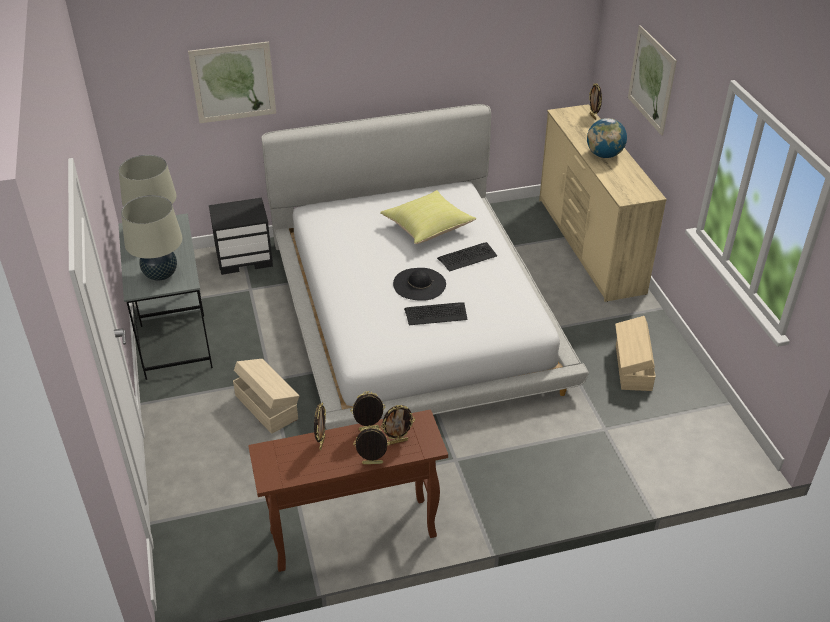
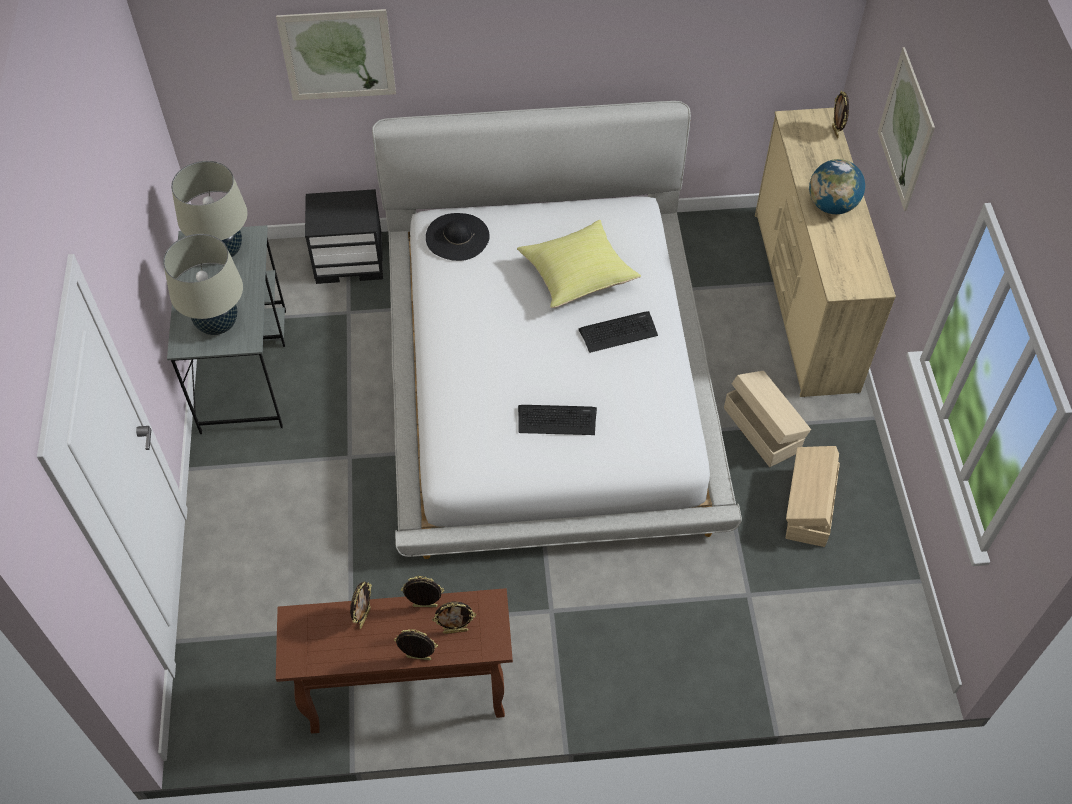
camera: 10 degrees right, 15 degrees up
(267, 406) = (338, 496): beige storage box -> beige storage box (762, 428)
(419, 284) = (546, 368): black hat -> black hat (457, 237)

